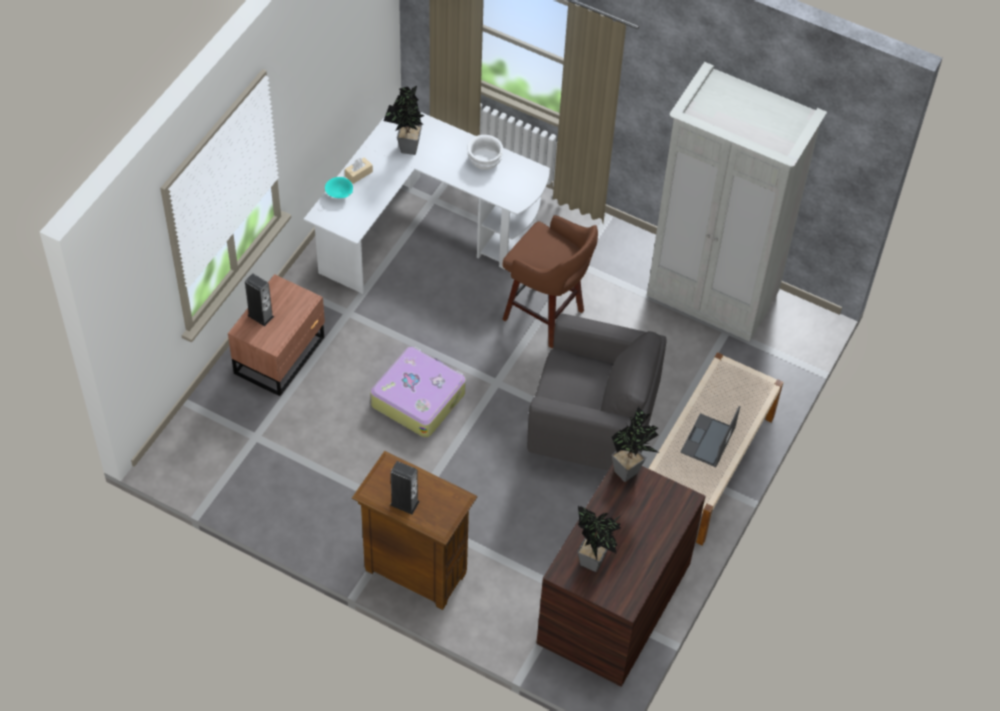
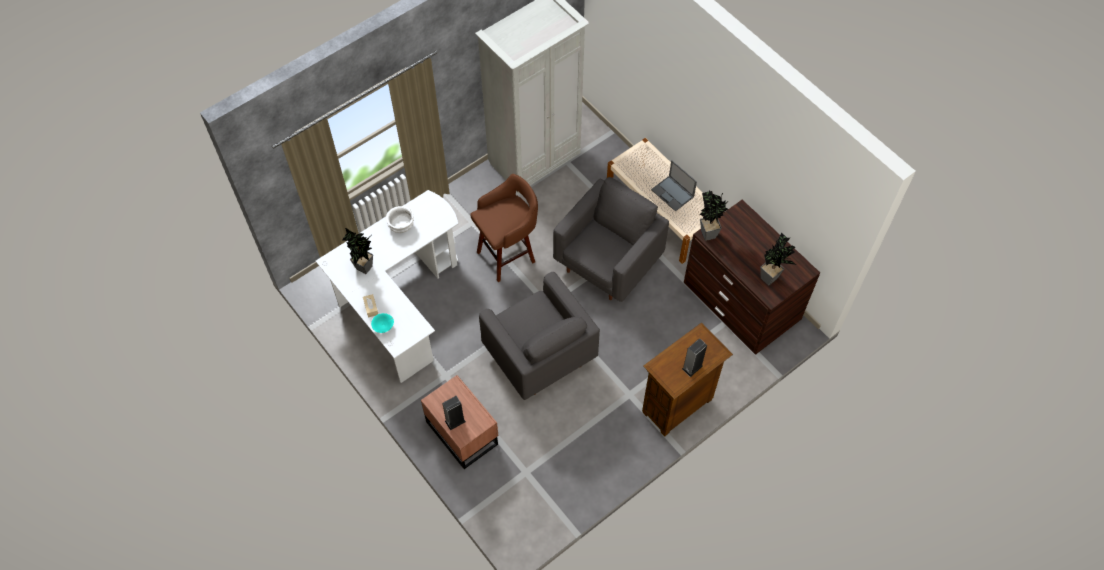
camera: 65 degrees left, 5 degrees up
(418, 398) = (539, 356): suitcase -> grey armchair

